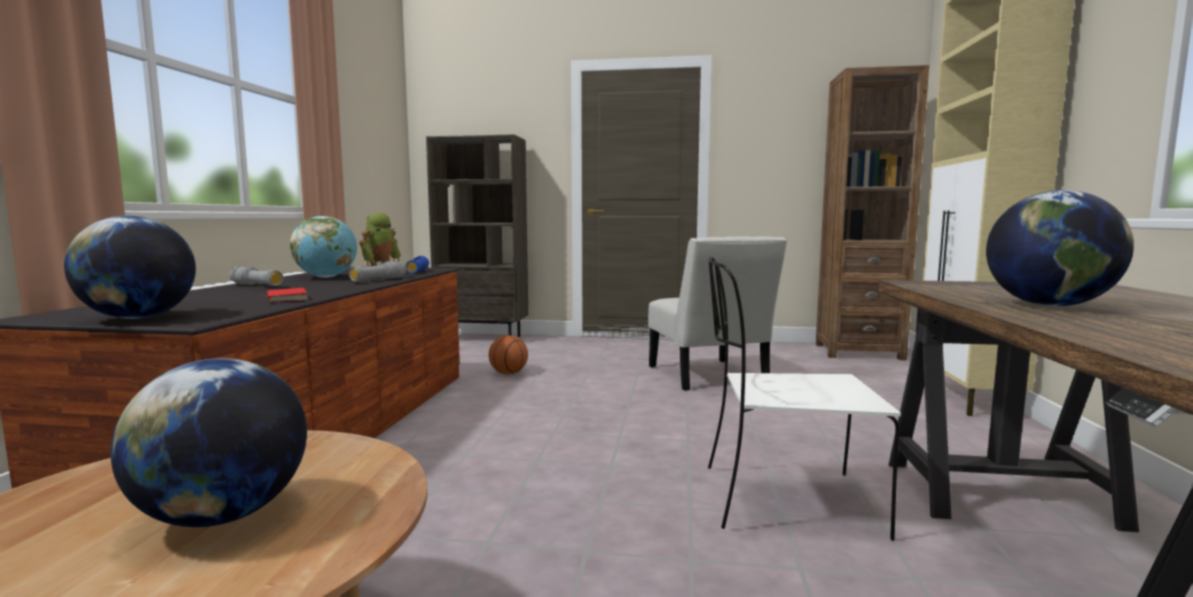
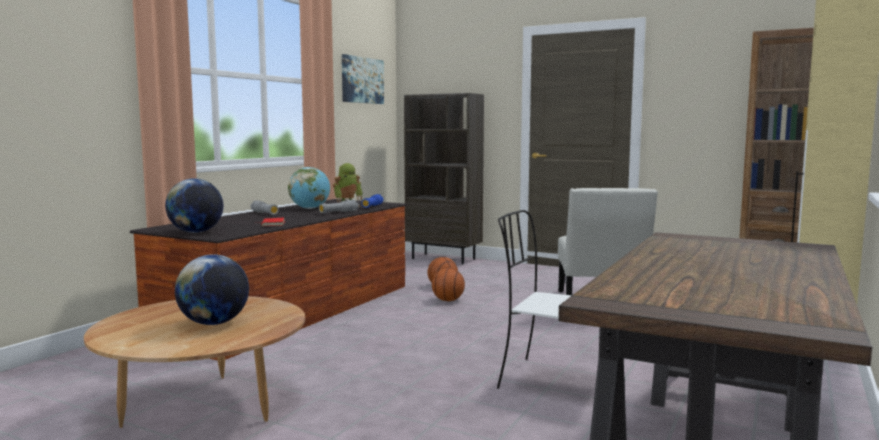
camera: 20 degrees right, 0 degrees up
(370, 114) = (362, 80): none -> picture
(530, 391) = (448, 300): none -> basketball
(1049, 305) = (686, 257): globe -> none

